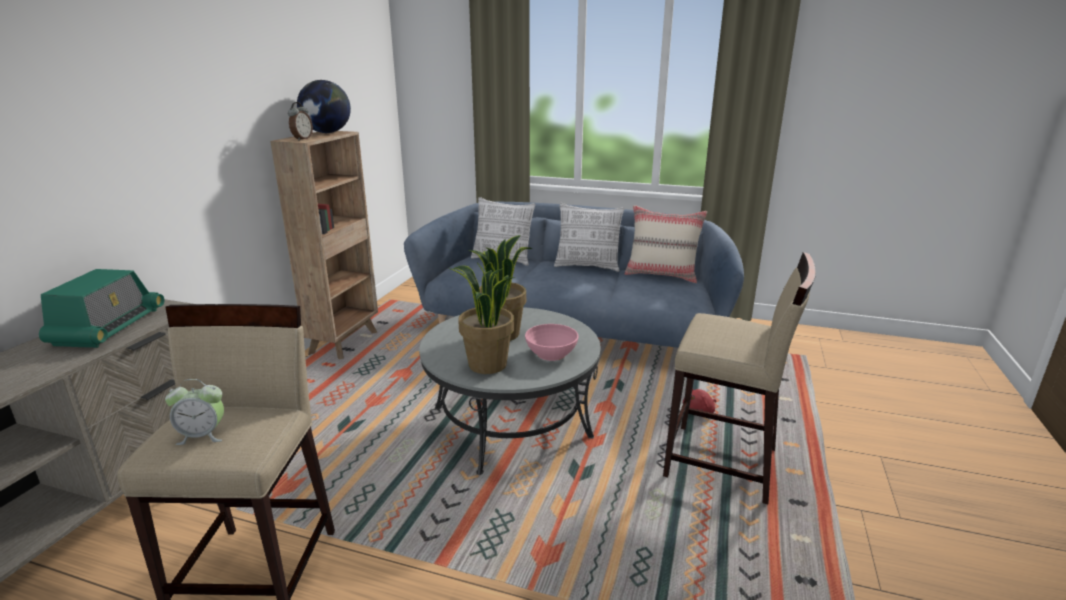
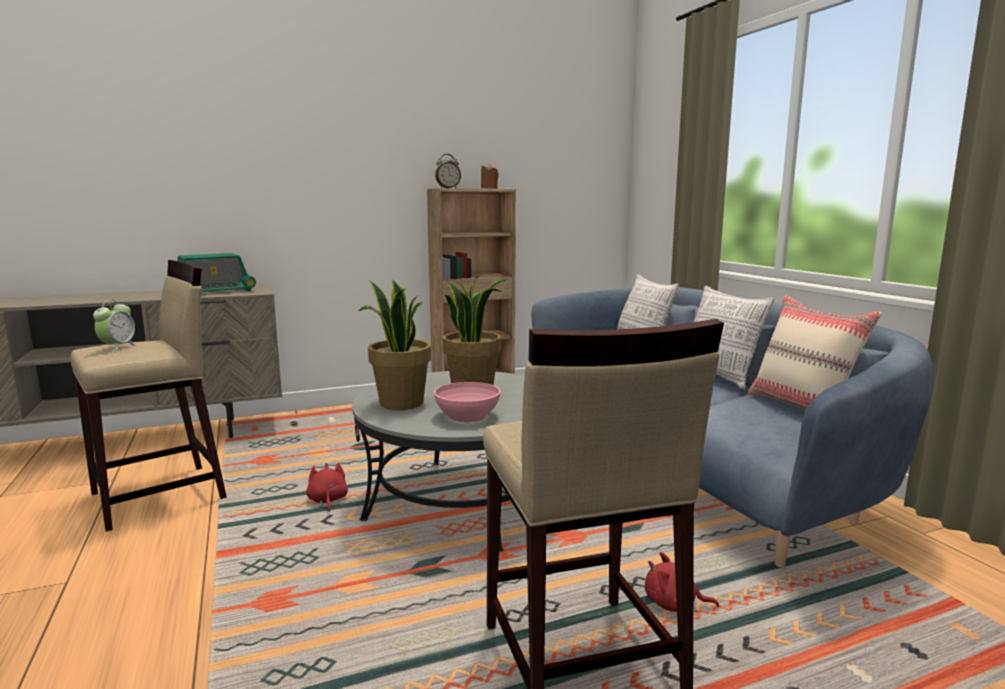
camera: 50 degrees right, 10 degrees down
(203, 435) = (118, 347): alarm clock -> alarm clock turned 120 degrees counterclockwise
(327, 132) = (489, 188): globe -> brown candle
(423, 478) = (327, 500): none -> red plush toy

